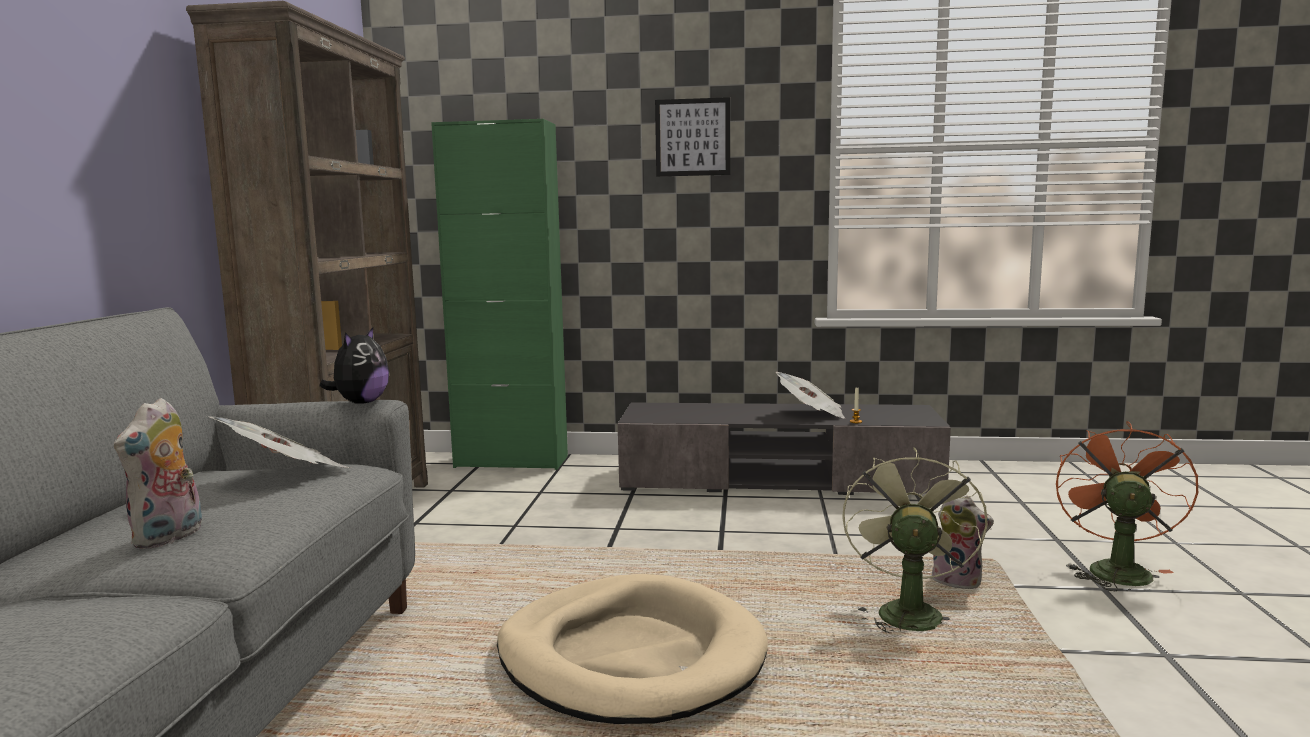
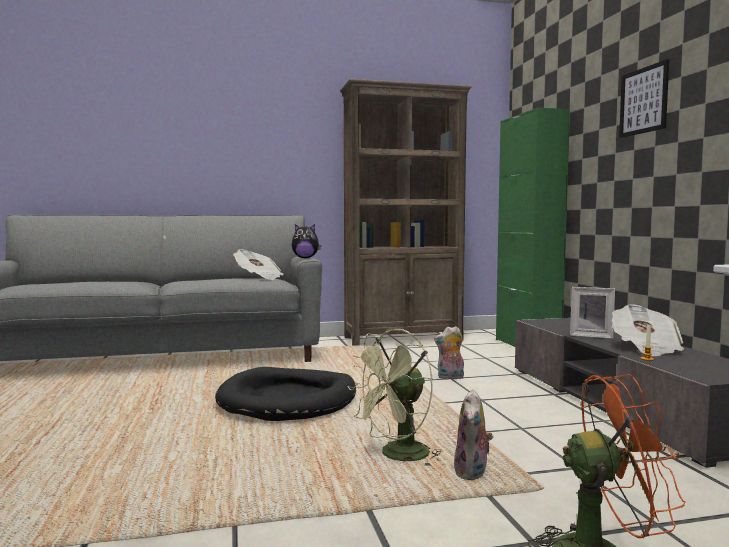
camera: 70 degrees right, 5 degrees down
(169, 537) = (190, 280): plush toy -> plush toy (450, 377)
(631, 657) = (288, 400): beige dog bed -> black dog bed
(740, 416) = (591, 336): none -> picture frame
(906, 611) = (397, 457): green fan -> green fan turned 150 degrees clockwise

